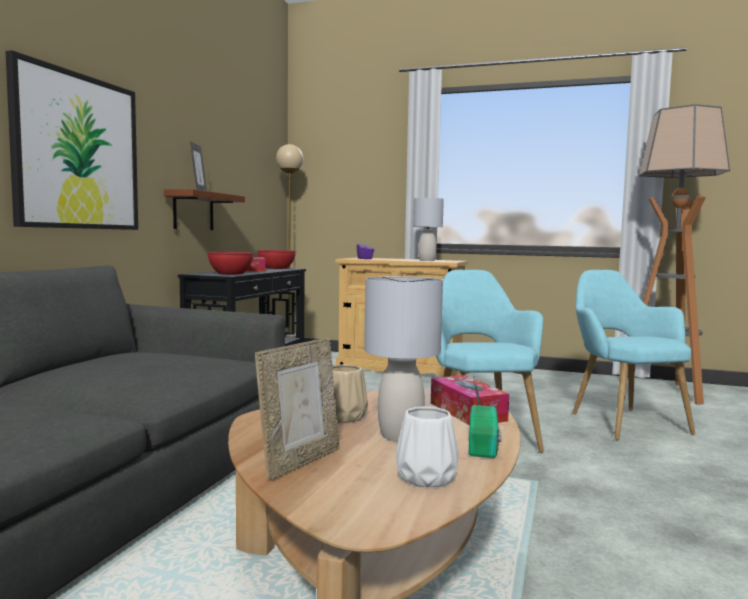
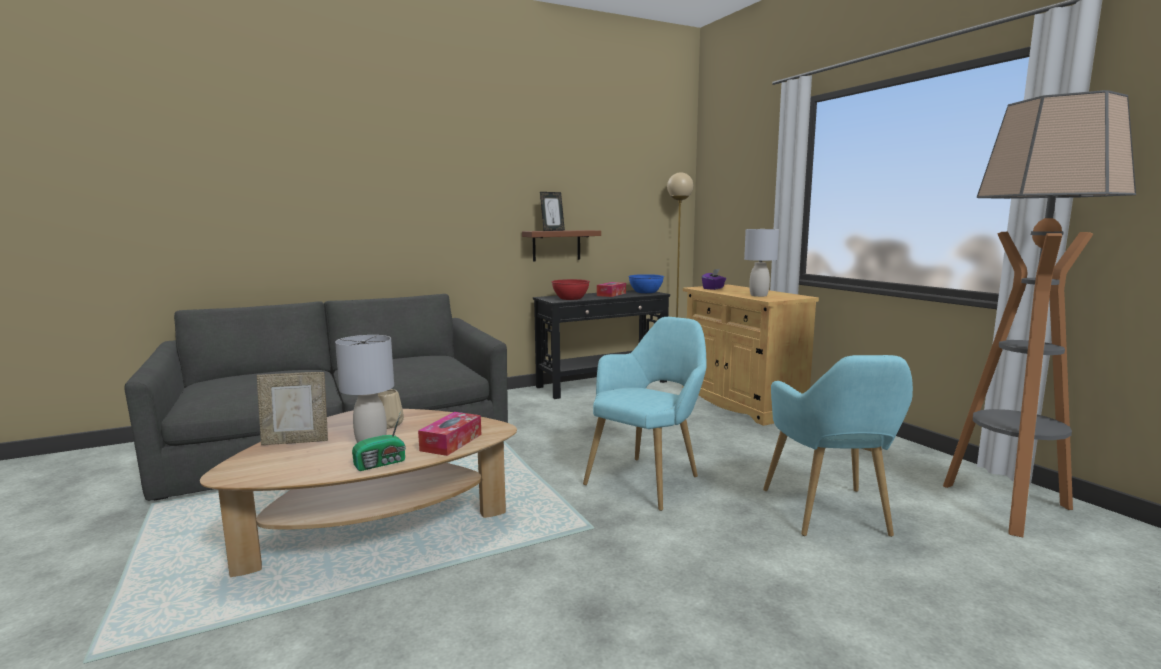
camera: 45 degrees right, 5 degrees up
(77, 152) = (438, 214): picture -> none
(276, 268) = (645, 292): red bowl -> blue bowl
(428, 477) = (305, 467): white vase -> none
(622, 421) = (830, 516): turquoise armchair -> turquoise armchair turned 150 degrees clockwise

